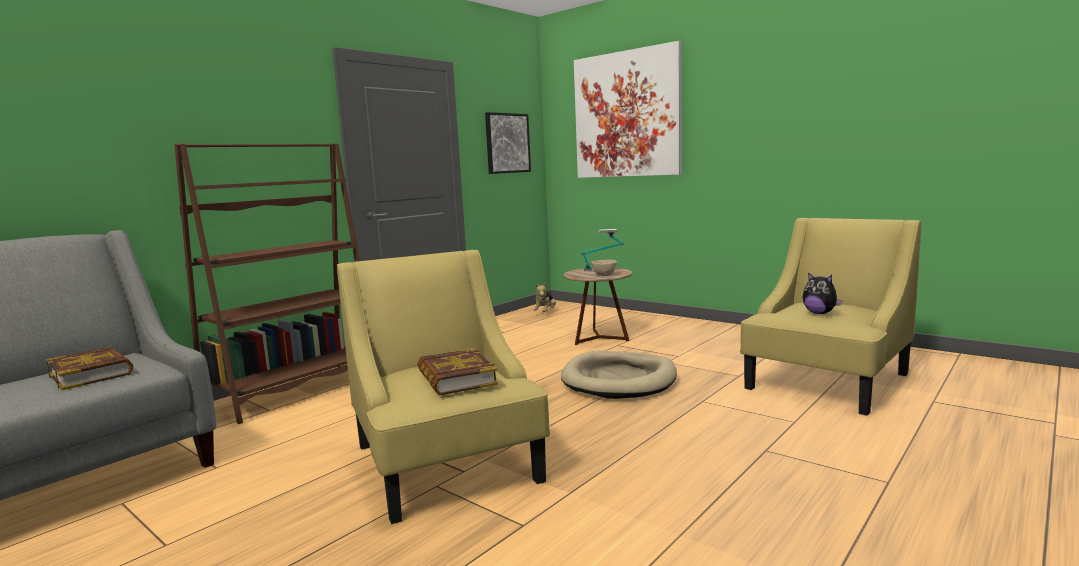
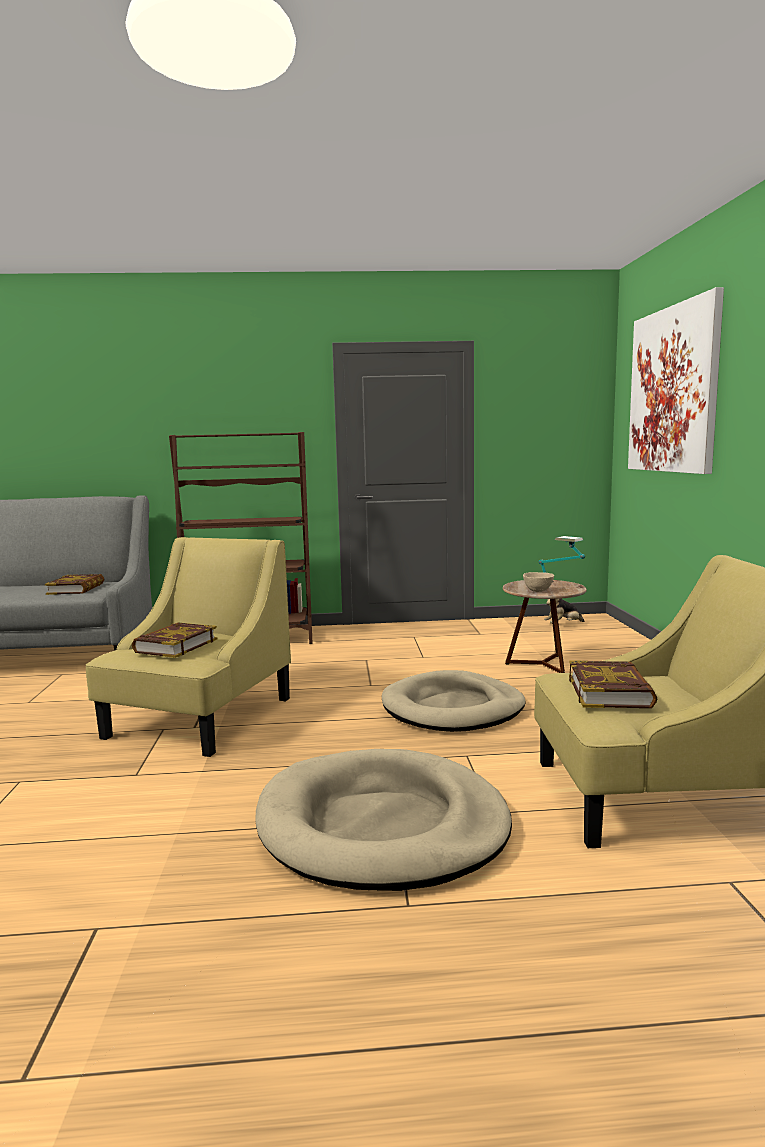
camera: 45 degrees right, 0 degrees up
(507, 143) = (548, 425): picture -> none
(771, 456) = (382, 826): none -> beige dog bed
(820, 313) = (610, 692): plush toy -> book

